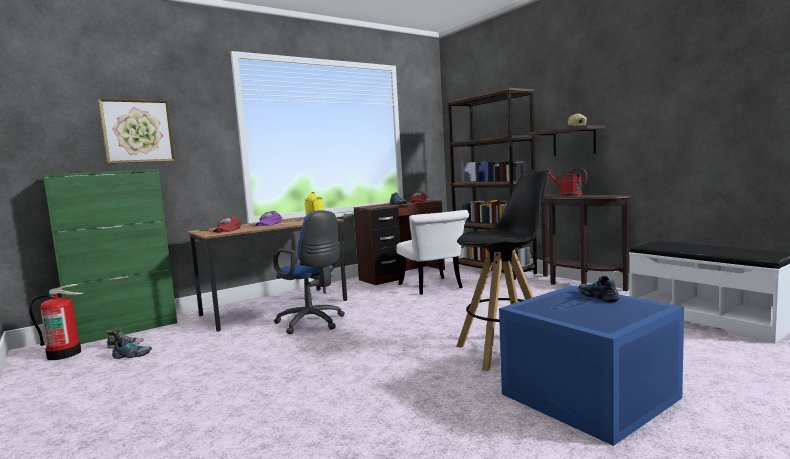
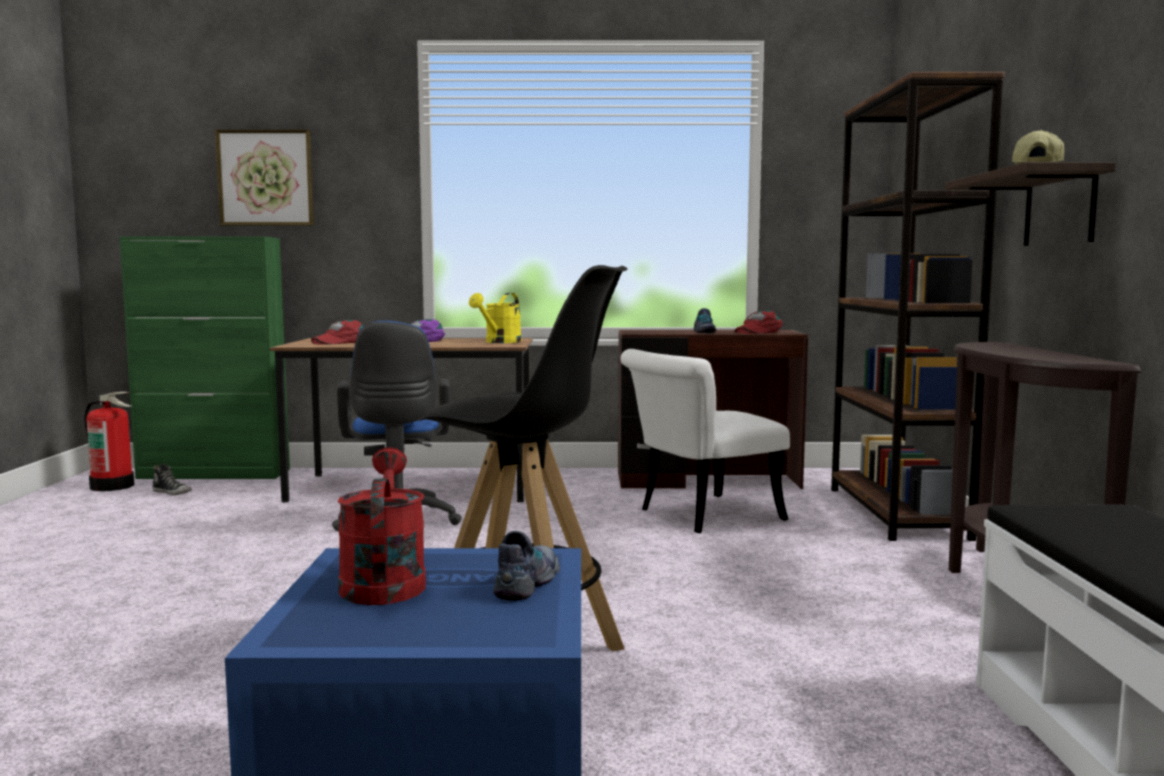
camera: 35 degrees right, 0 degrees up
(132, 355) = (150, 506): shoe -> none
(433, 287) = (699, 516): white chair -> white chair turned 45 degrees clockwise
(567, 195) = (1004, 349): red watering can -> red watering can (383, 581)

